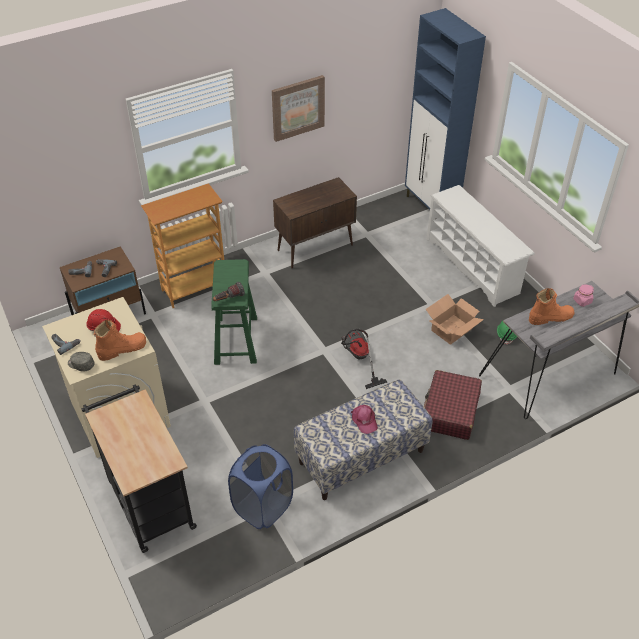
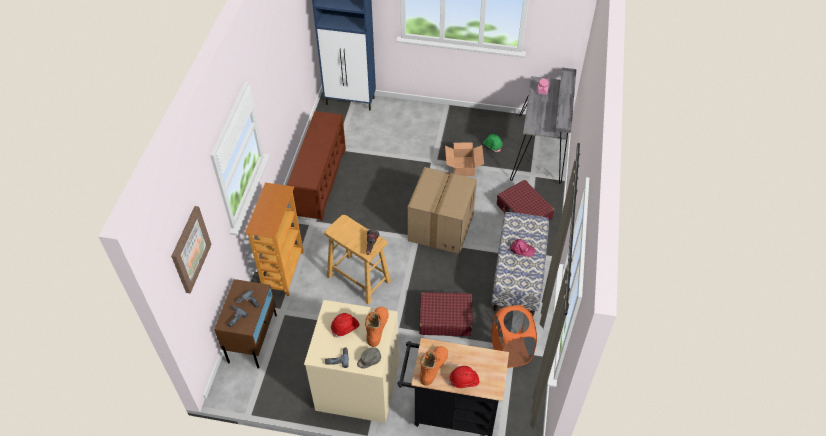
camera: 50 degrees left, 5 degrees up
(121, 450) = (464, 380): none -> red hard hat
(236, 340) = (358, 278): green stool -> beige stool
(252, 430) = (445, 318): none -> red suitcase
(263, 507) = (510, 351): blue laundry basket -> orange laundry basket
(297, 107) = (274, 83): picture -> picture (190, 249)
(315, 247) = (320, 181): brown cabinet -> brown shoe rack
(358, 358) = (440, 226): vacuum cleaner -> cardboard box
(473, 266) = (423, 119): white shoe rack -> none
(550, 317) = (541, 112): orange boot -> orange boot (433, 367)

